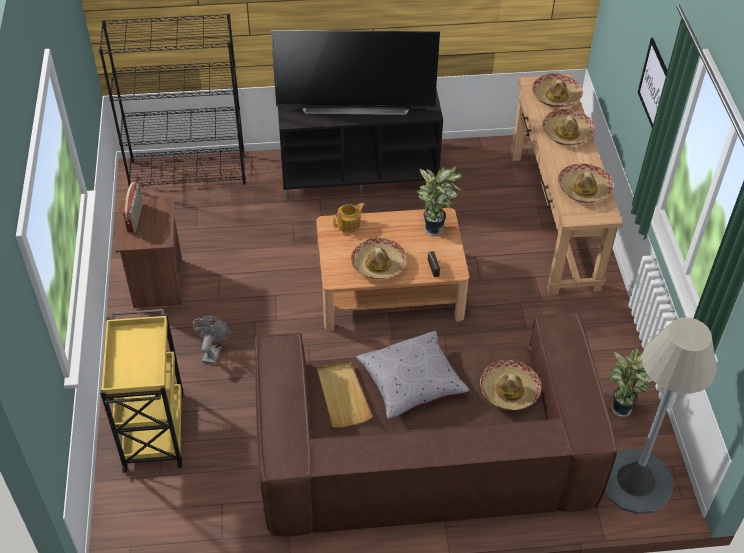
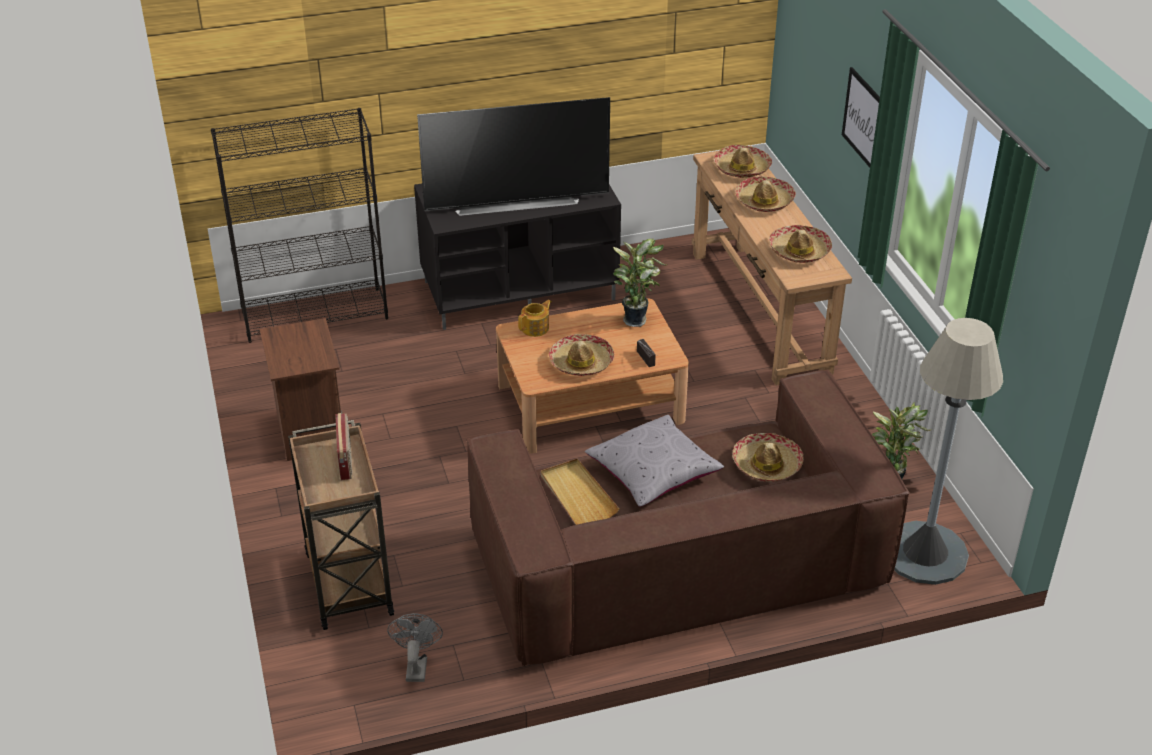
camera: 10 degrees left, 10 degrees down
(135, 217) = (285, 344): radio -> radio (346, 461)
(154, 429) = (348, 581): yellow cart -> brown cart
(212, 351) = (397, 492): grey fan -> grey fan (416, 665)

